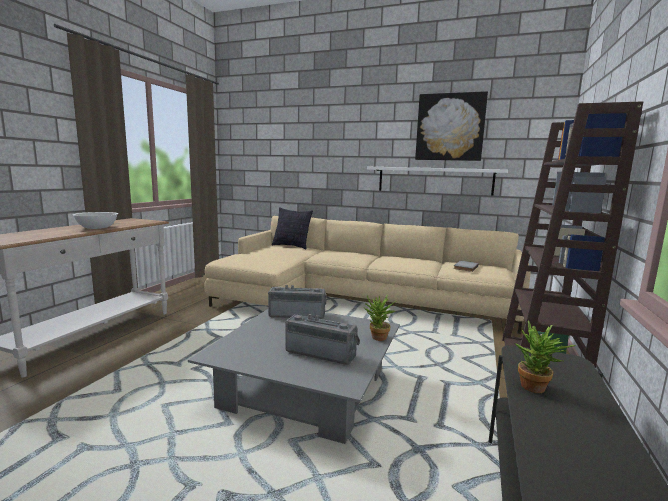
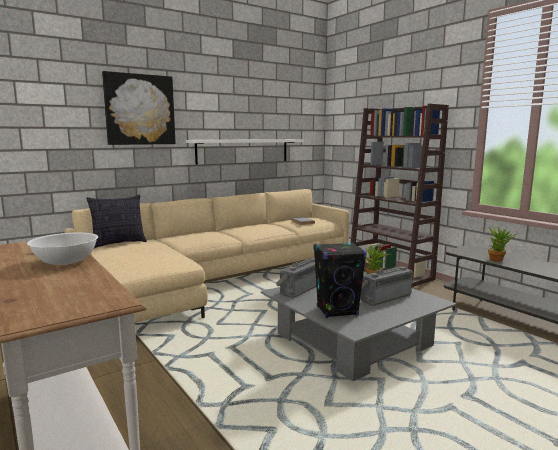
camera: 55 degrees left, 0 degrees up
(255, 339) = (337, 311): none -> black speaker
(450, 127) = (251, 102): picture -> picture (140, 109)

